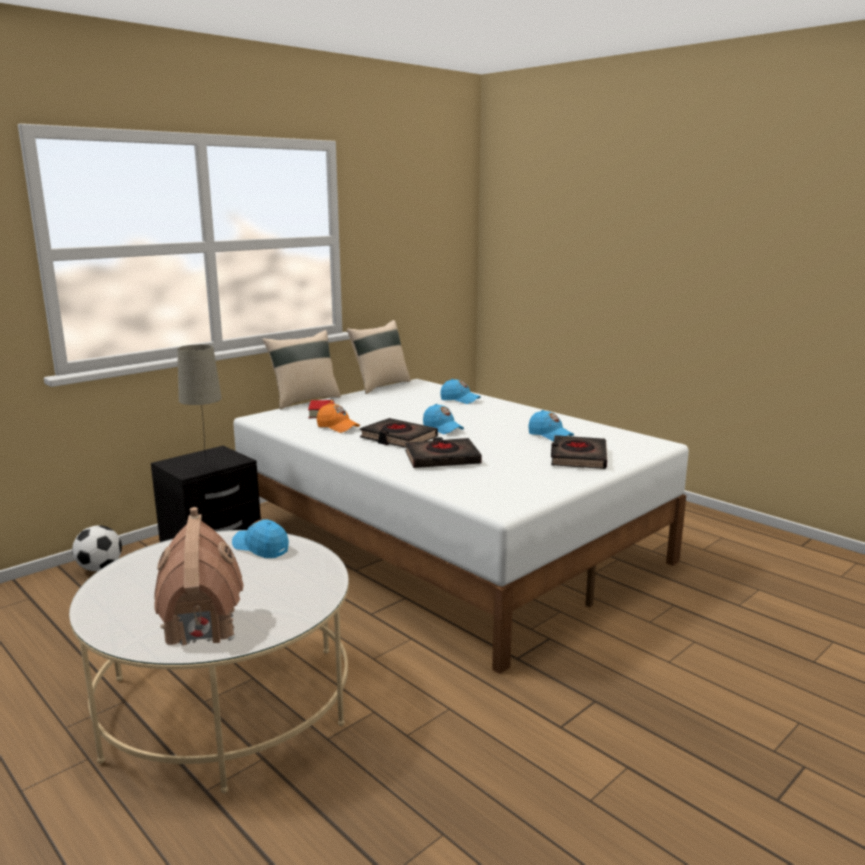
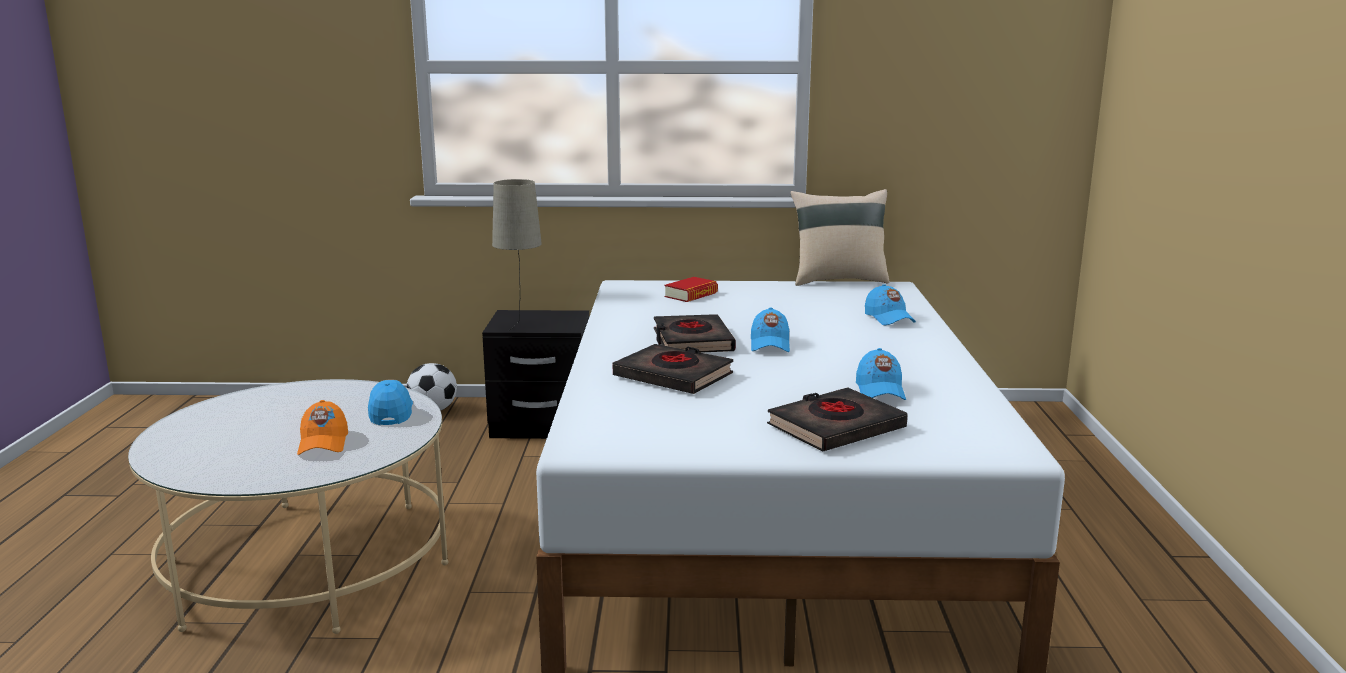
camera: 45 degrees right, 0 degrees up
(201, 625) = (211, 454): toy house -> none
(304, 400) = (711, 278): beige pillow -> none
(337, 427) = (665, 313): orange cap -> orange cap (323, 443)

